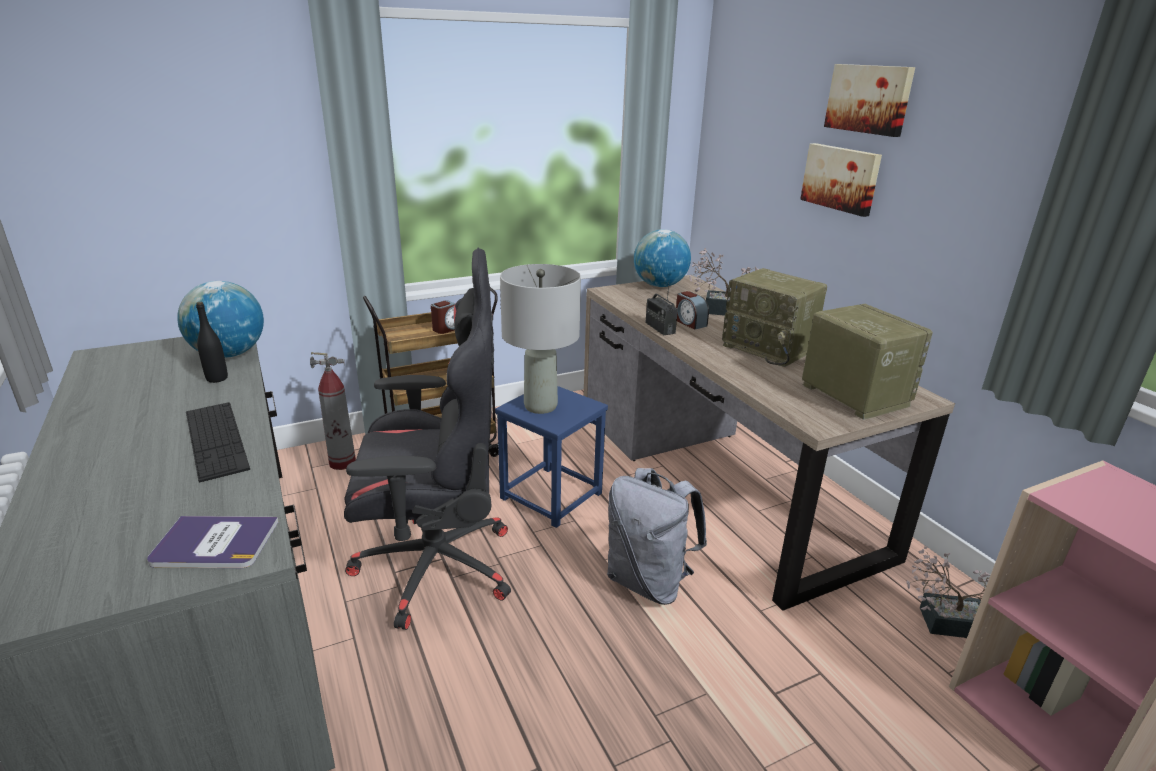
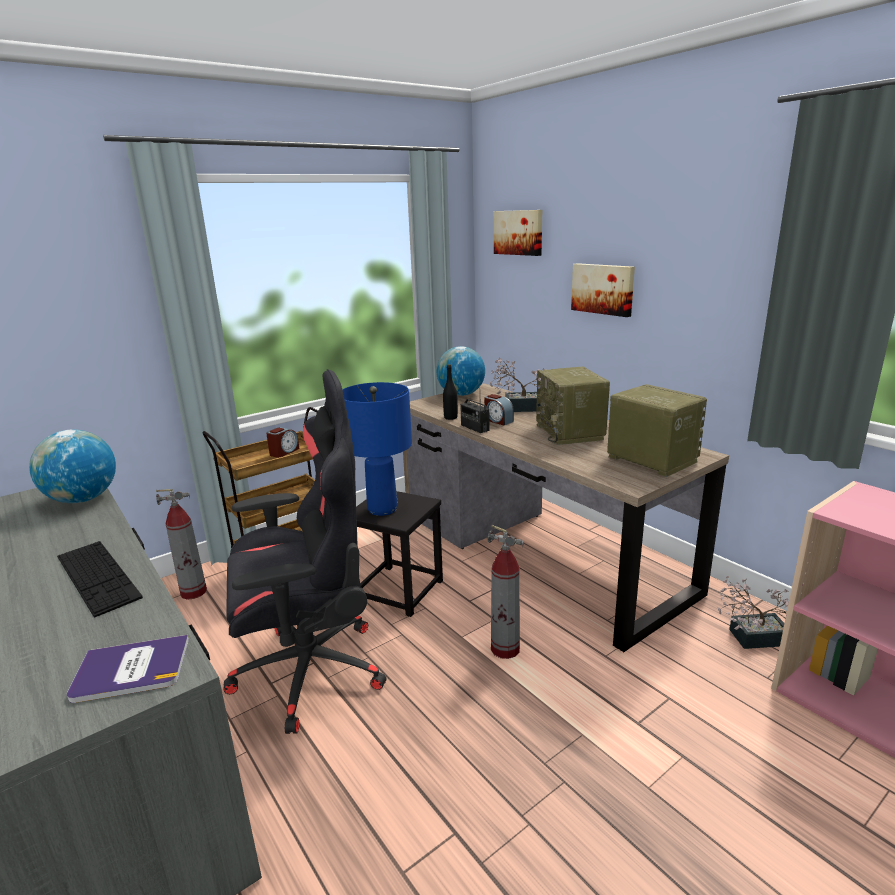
camera: 10 degrees left, 5 degrees down
(217, 378) = (78, 522): black bottle -> black bottle (450, 417)
(540, 406) = (382, 509): grey table lamp -> blue table lamp
(550, 496) = (398, 590): blue stool -> black stool
(649, 582) = (505, 649): grey backpack -> fire extinguisher
(769, 348) = (570, 432): radio -> radio turned 45 degrees clockwise
(869, 99) = (618, 224): picture -> picture (519, 232)

